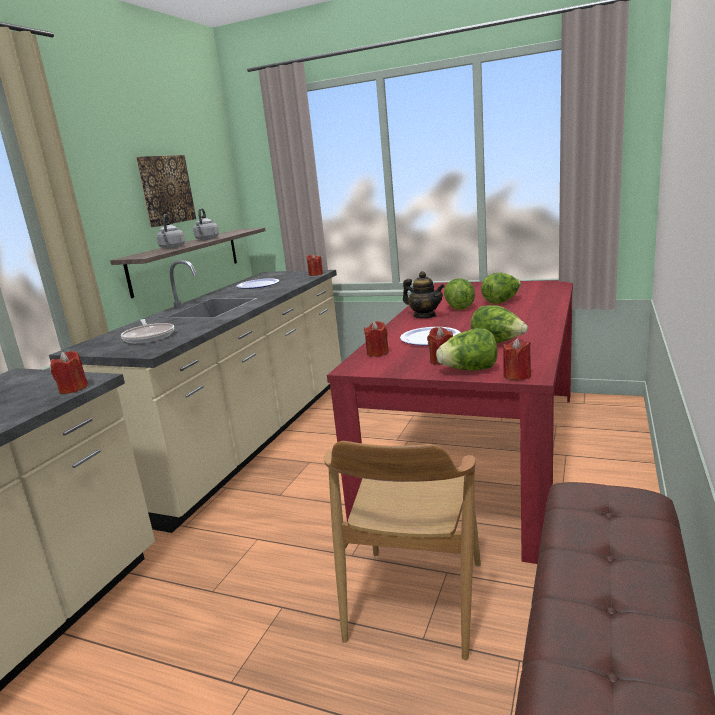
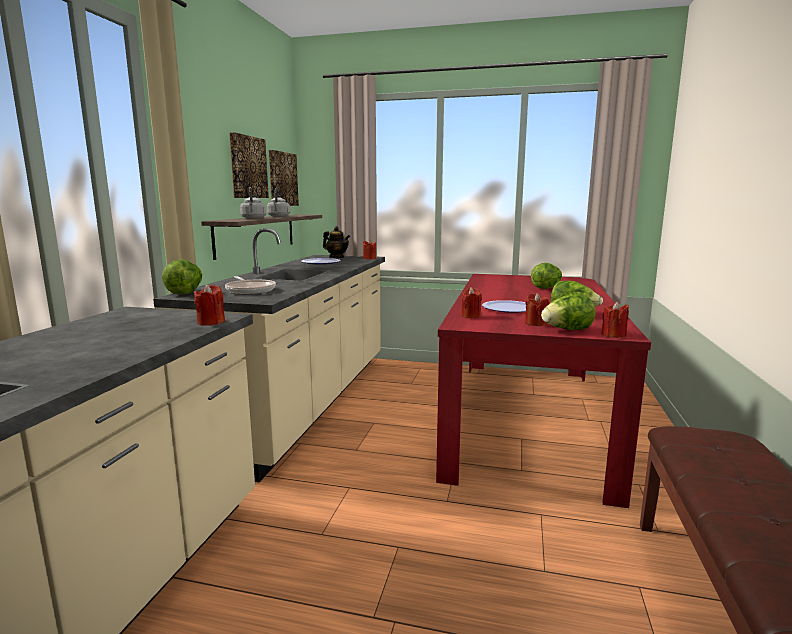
camera: 10 degrees left, 5 degrees down
(215, 193) = (282, 179): none -> picture
(414, 600) = (522, 538): brown chair -> none
(424, 316) = (488, 294): teapot -> teapot (336, 257)
(459, 307) = (513, 290): lettuce -> lettuce (185, 293)

